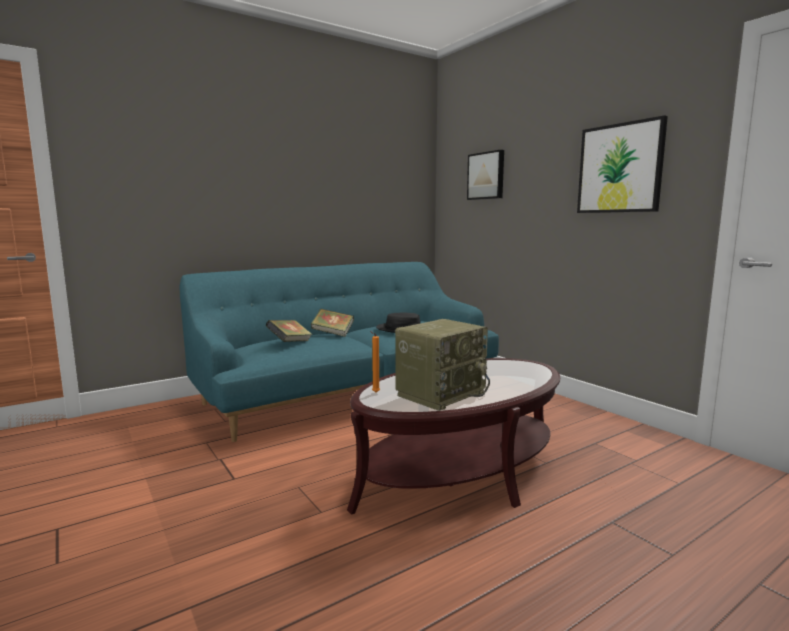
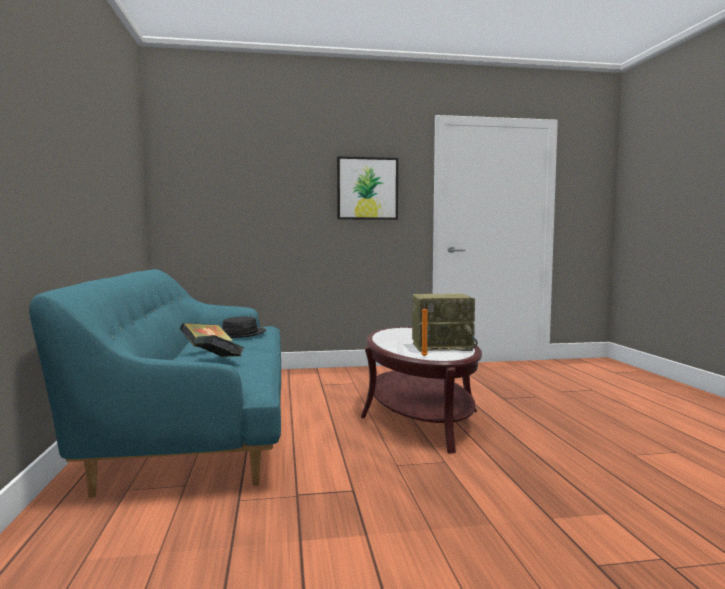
camera: 65 degrees left, 5 degrees down
(441, 393) = (442, 346): radio -> radio turned 105 degrees clockwise
(486, 176) = (229, 181): picture -> none

